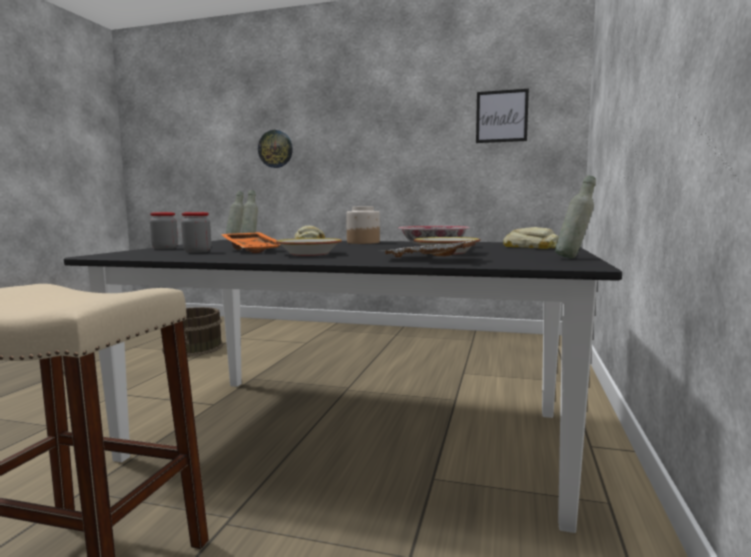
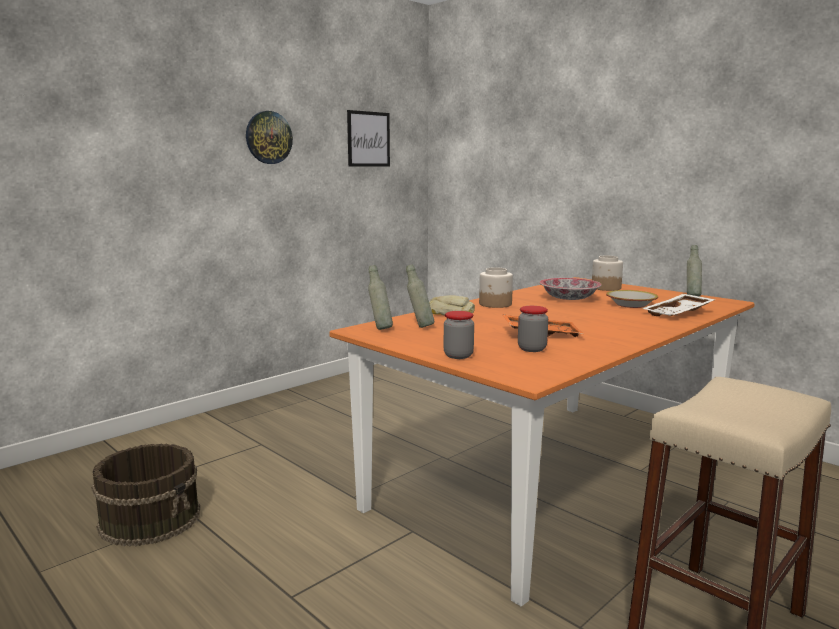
camera: 60 degrees left, 5 degrees up
(275, 149) = (85, 162): wall clock -> wall clock (268, 137)
(309, 254) = (604, 327): bowl -> none
(351, 436) = (553, 480): black dining table -> orange dining table
(531, 247) = (605, 288): bread -> jar

